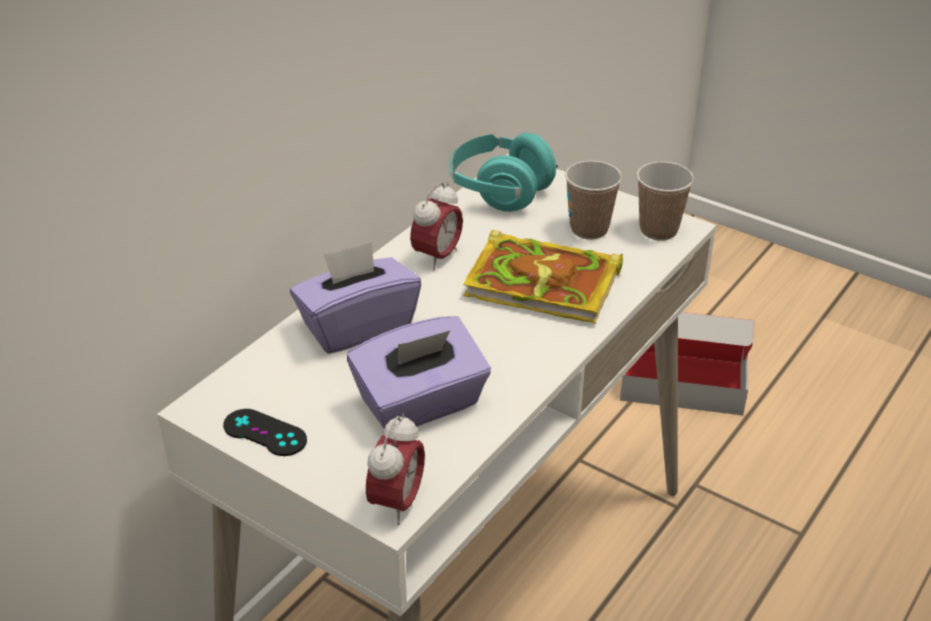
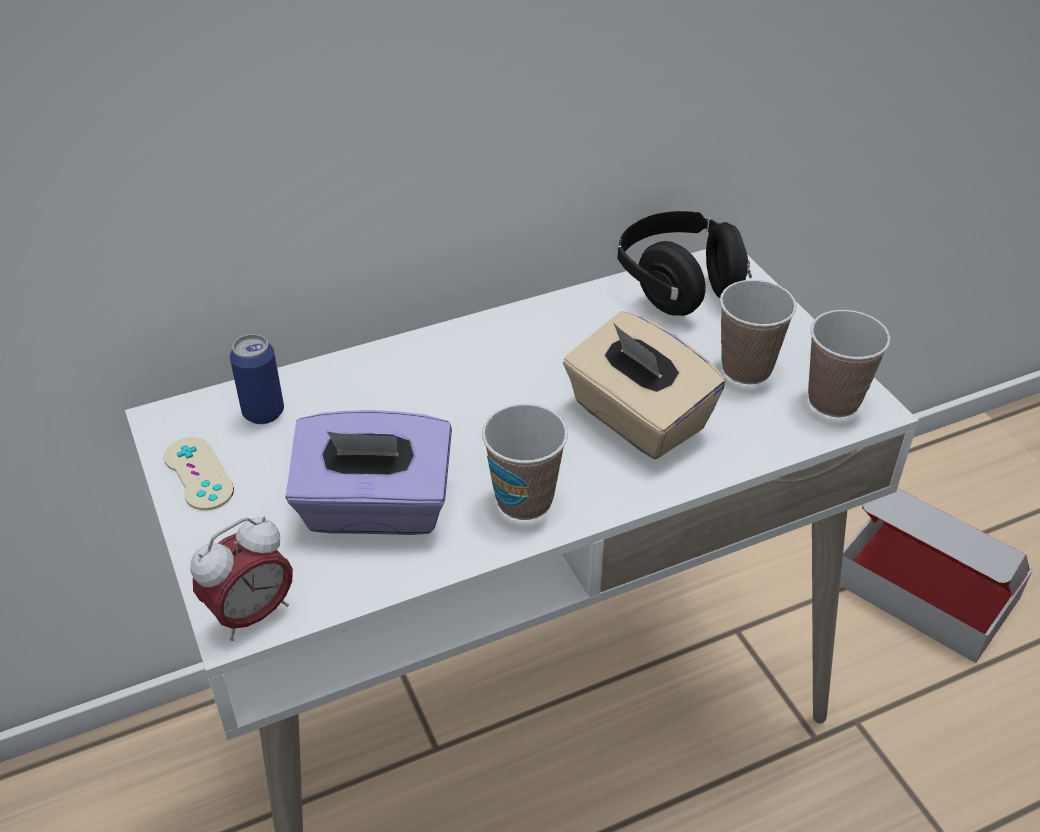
camera: 30 degrees right, 5 degrees up
(265, 433) = (198, 474): black game controller -> beige game controller
(275, 374) = (263, 412): none -> can
(357, 326) = (389, 390): purple tissue box -> none
(437, 257) = (541, 340): alarm clock -> none
(499, 192) = (679, 286): turquoise headphones -> black headphones
(518, 360) = (524, 500): none -> cup
(546, 283) = (637, 418): book -> beige tissue box

